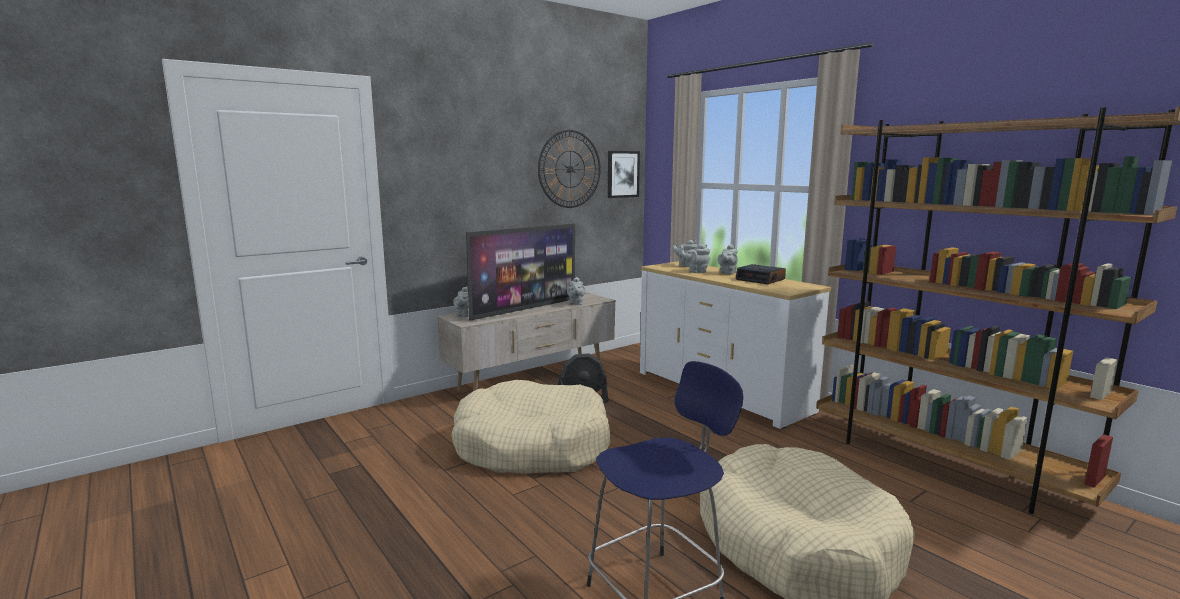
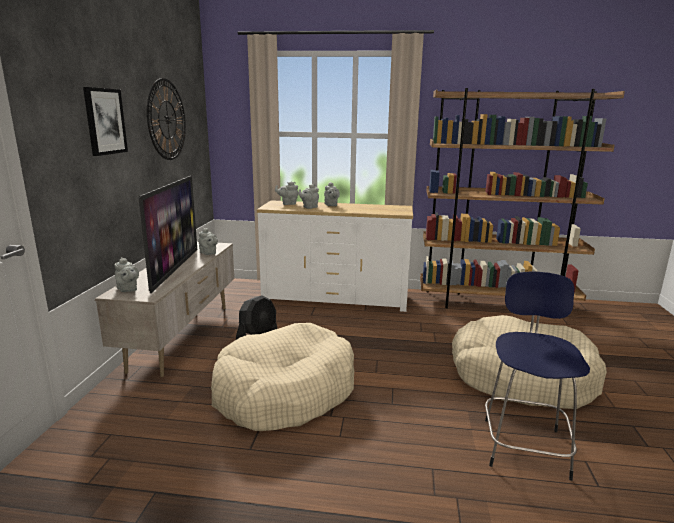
camera: 45 degrees left, 5 degrees up
(622, 174) = (197, 124): picture -> picture (105, 121)
(761, 279) = (365, 207): alarm clock -> none

